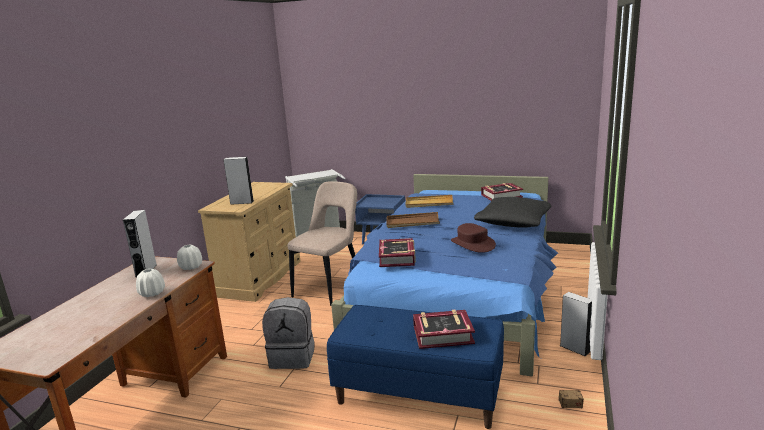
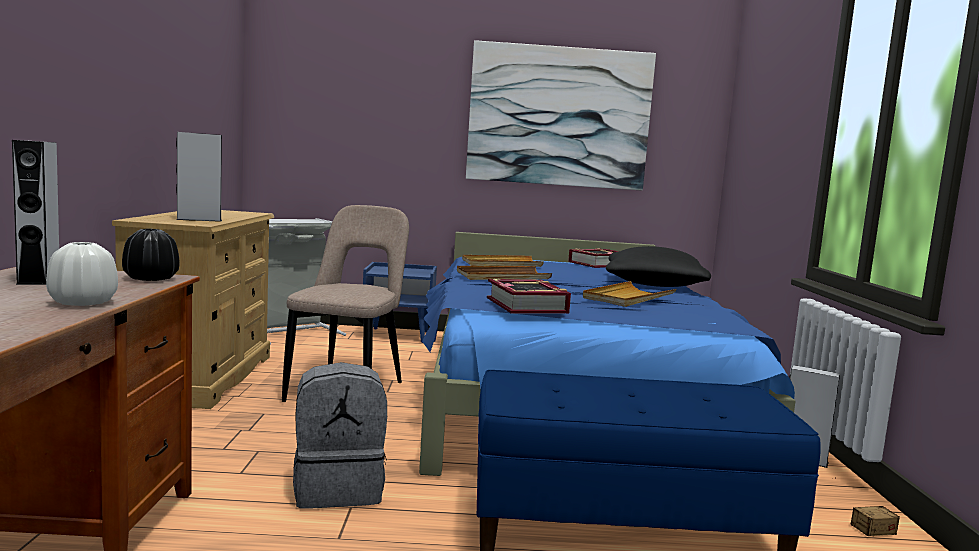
camera: 20 degrees left, 10 degrees down
(191, 267) = (151, 279): white vase -> black vase
(443, 334) = (691, 403): book -> none
(472, 244) = (628, 298): brown hat -> beige tray
(475, 94) = (559, 117): none -> picture

